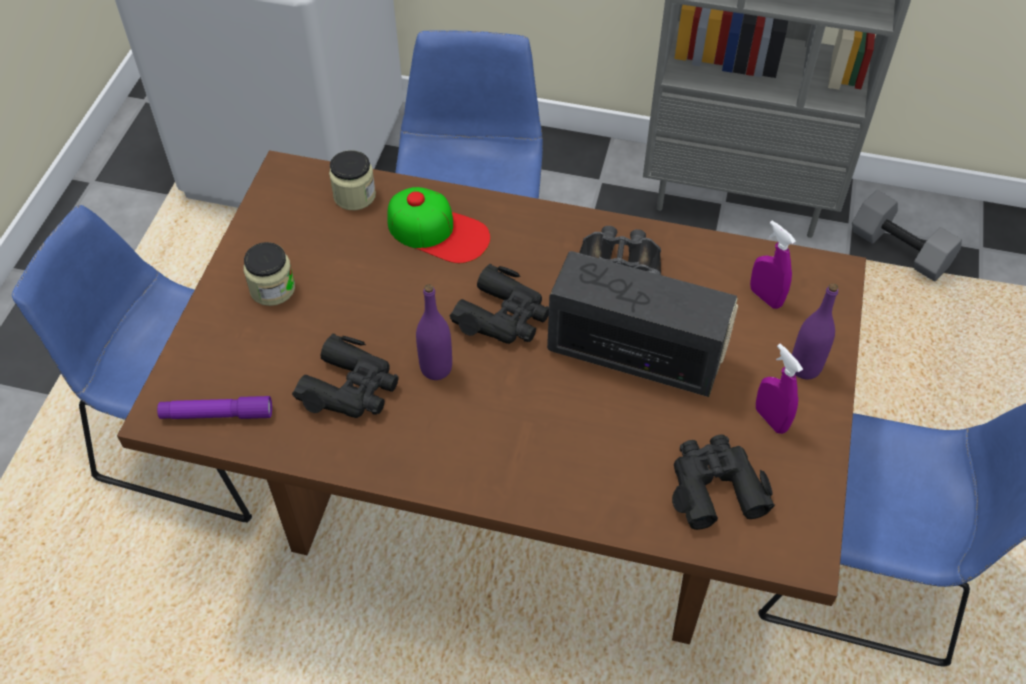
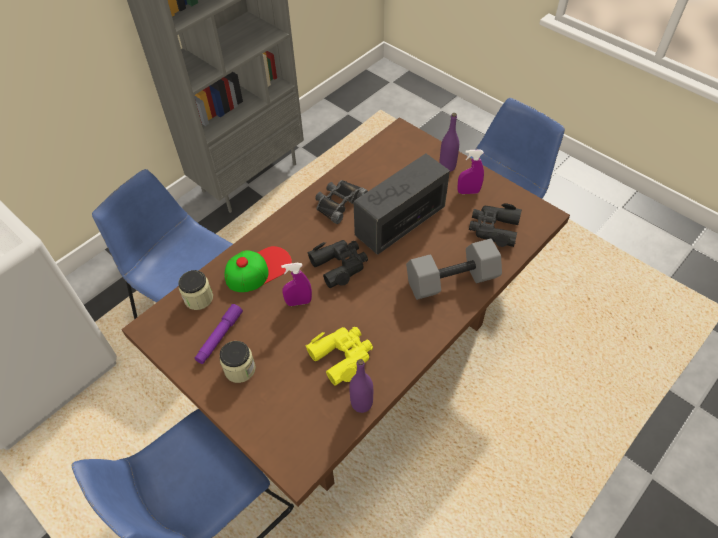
camera: 60 degrees left, 0 degrees up
(217, 414) = (317, 435): purple flashlight -> purple flashlight (219, 337)
(351, 388) = (342, 356): black binoculars -> yellow binoculars
(436, 368) = (355, 309): purple bottle -> purple bottle (361, 403)
(765, 297) = (398, 160): purple spray bottle -> purple spray bottle (298, 302)
(901, 249) = (328, 138): grey dumbbell -> grey dumbbell (452, 279)

